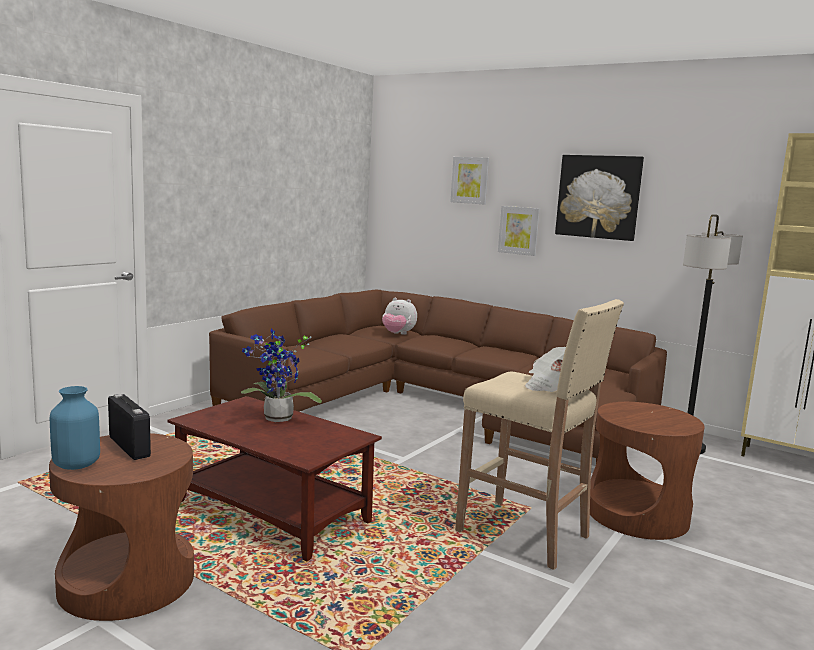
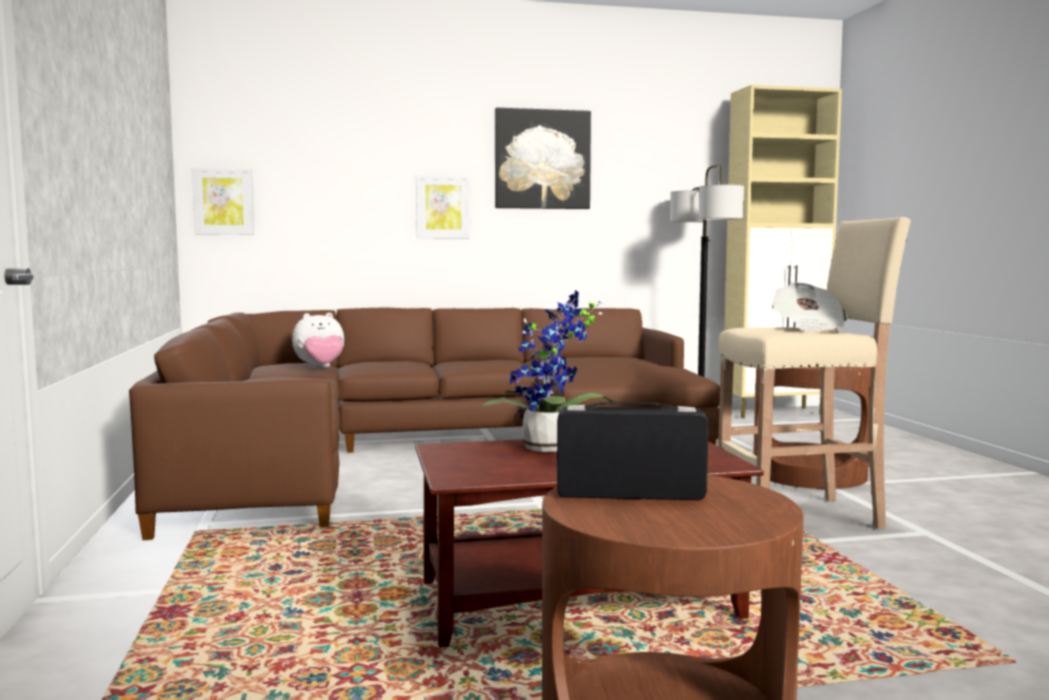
camera: 45 degrees left, 5 degrees down
(77, 464) = (676, 528): blue vase -> none
(470, 180) = (361, 142): picture -> picture (223, 201)

